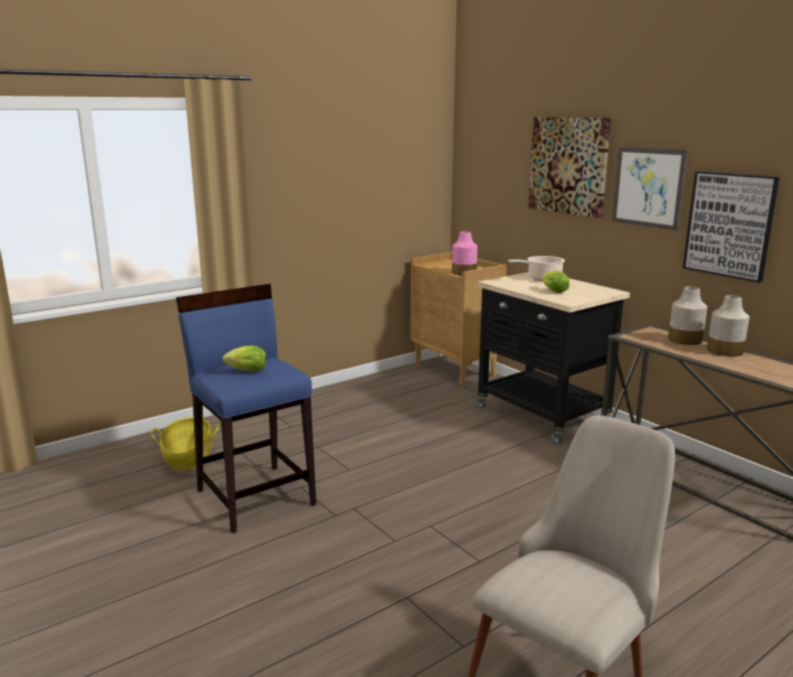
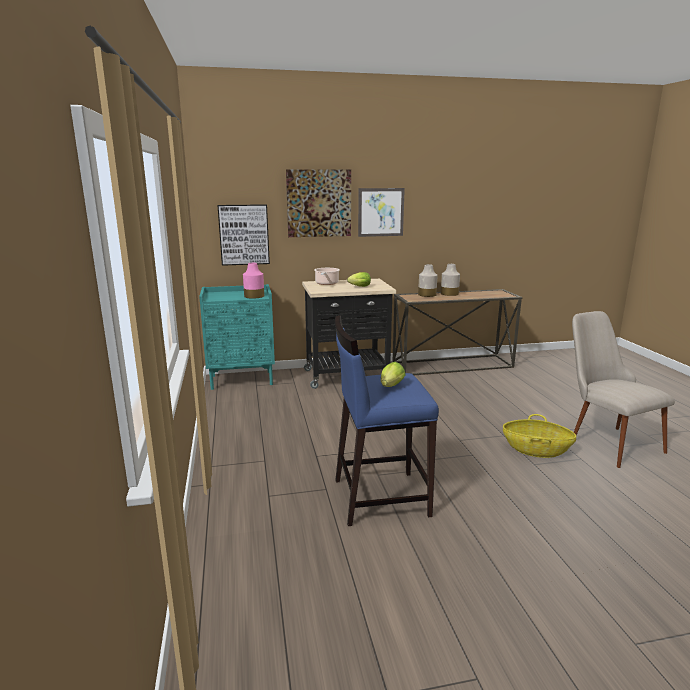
camera: 65 degrees left, 0 degrees up
(188, 458) = (276, 524): basket -> basket (536, 450)
(455, 371) = (242, 380): brown cabinet -> turquoise cabinet
(729, 225) = (431, 227): picture -> picture (244, 234)

